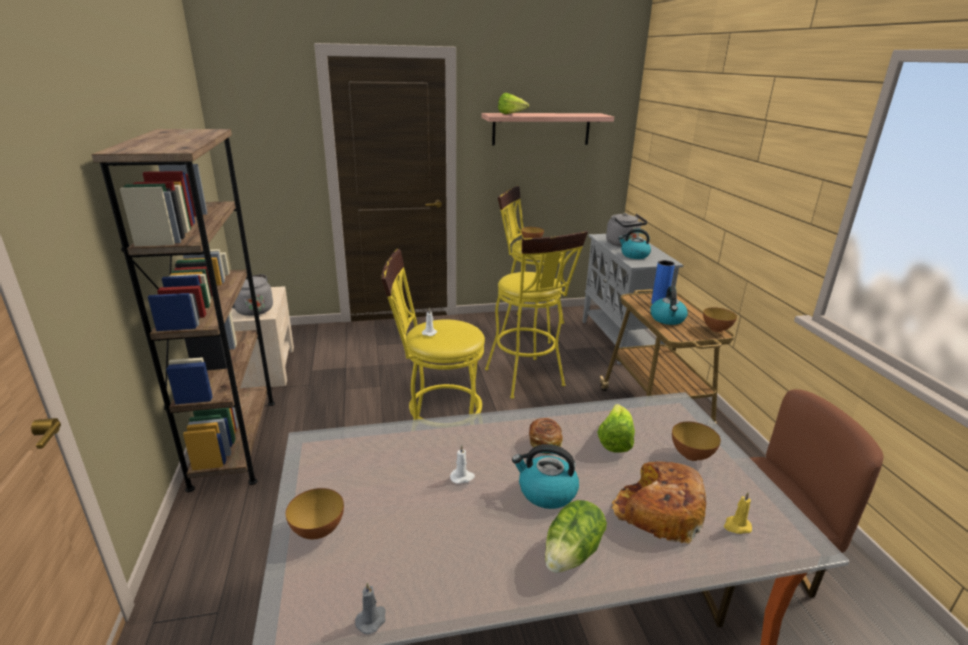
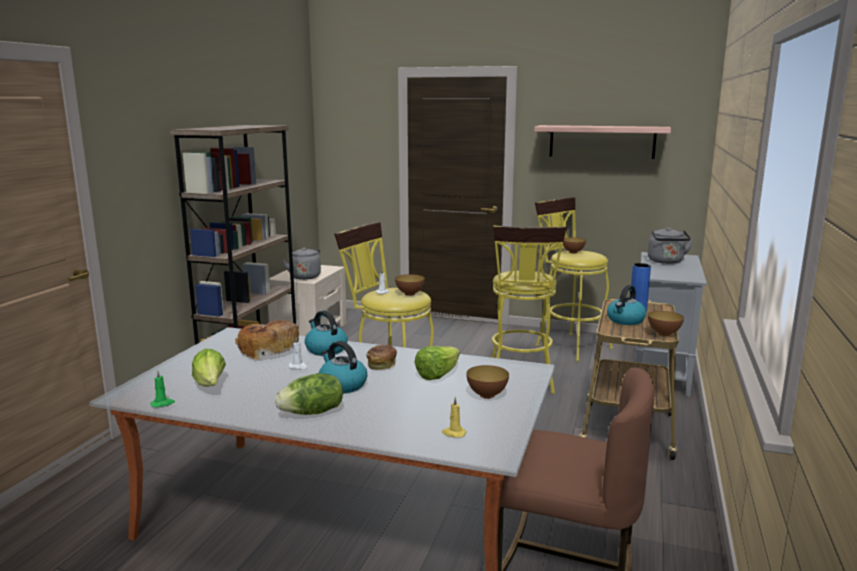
camera: 30 degrees right, 10 degrees down
(318, 531) = (184, 367): bowl -> bowl (409, 294)
(372, 619) = (162, 403): grey candle -> green candle
(511, 114) = (562, 126): lettuce -> lettuce (210, 385)
(634, 255) = (661, 270): kettle -> kettle (325, 349)
(657, 511) = (406, 412): bread -> bread (268, 349)

